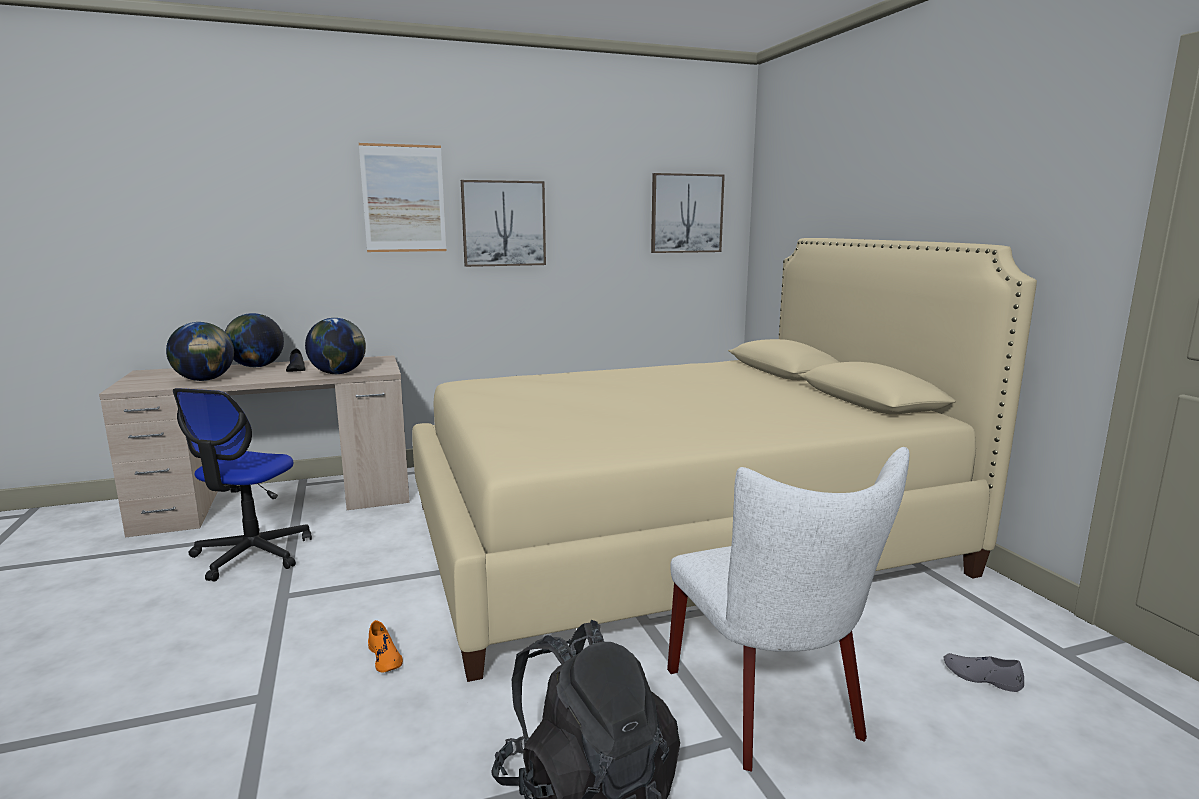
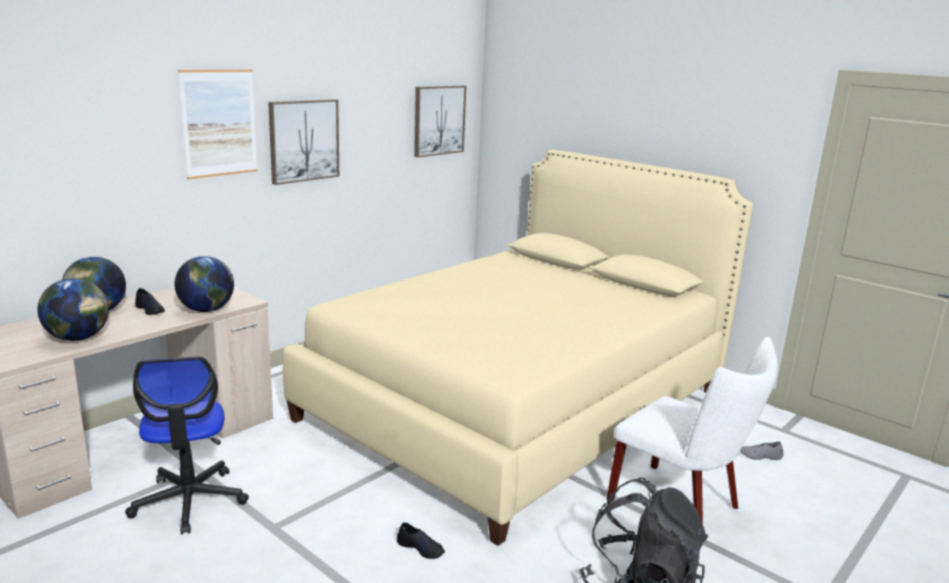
camera: 30 degrees left, 5 degrees up
(385, 657) = (421, 548): orange shoe -> black shoe

